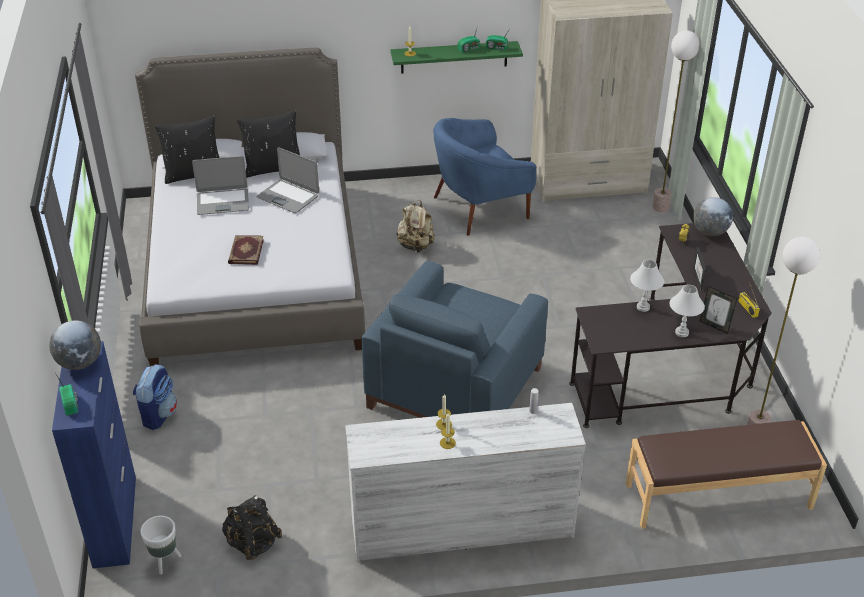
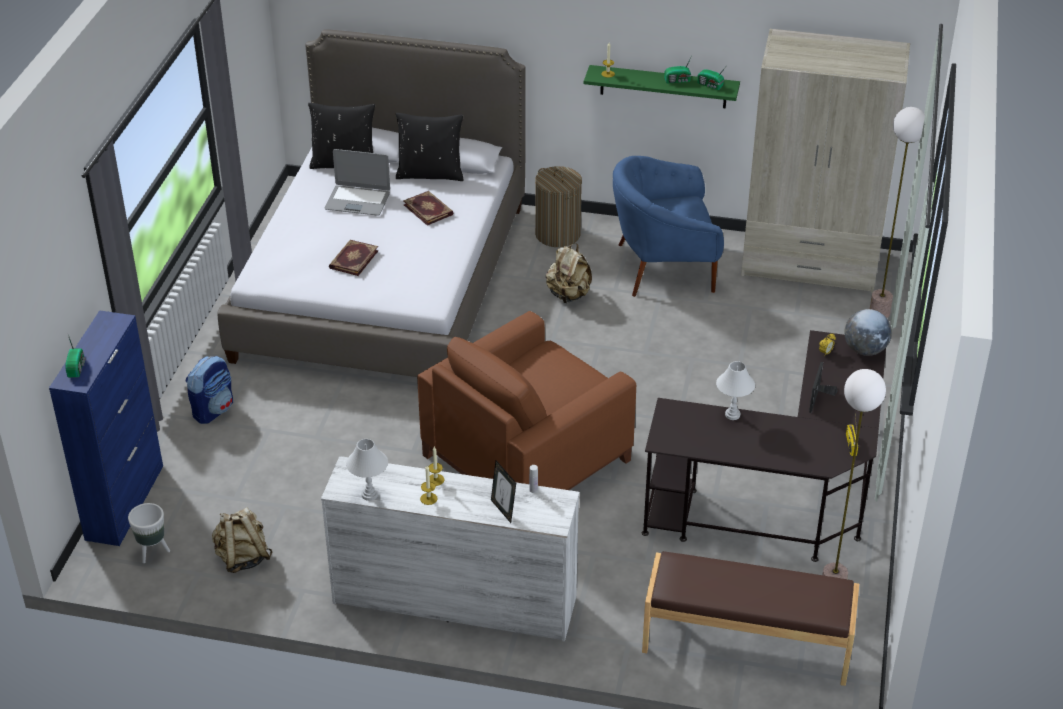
camera: 20 degrees right, 0 degrees up
(80, 363) = (104, 331): globe -> none
(252, 543) = (242, 558): black backpack -> beige backpack
(288, 196) = (429, 209): laptop -> book
(380, 199) = (557, 234): none -> laundry basket
(455, 385) = (527, 456): blue armchair -> brown armchair
(681, 332) = (758, 452): white table lamp -> white table lamp (369, 494)
(714, 326) = (800, 454): picture frame -> picture frame (503, 510)

